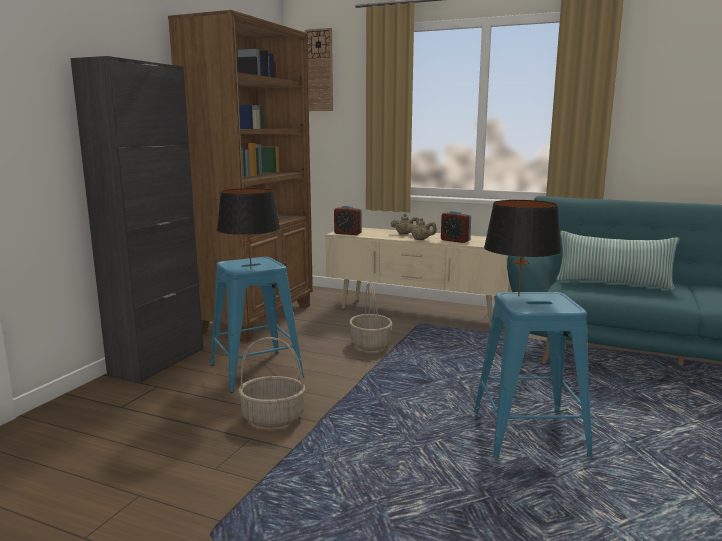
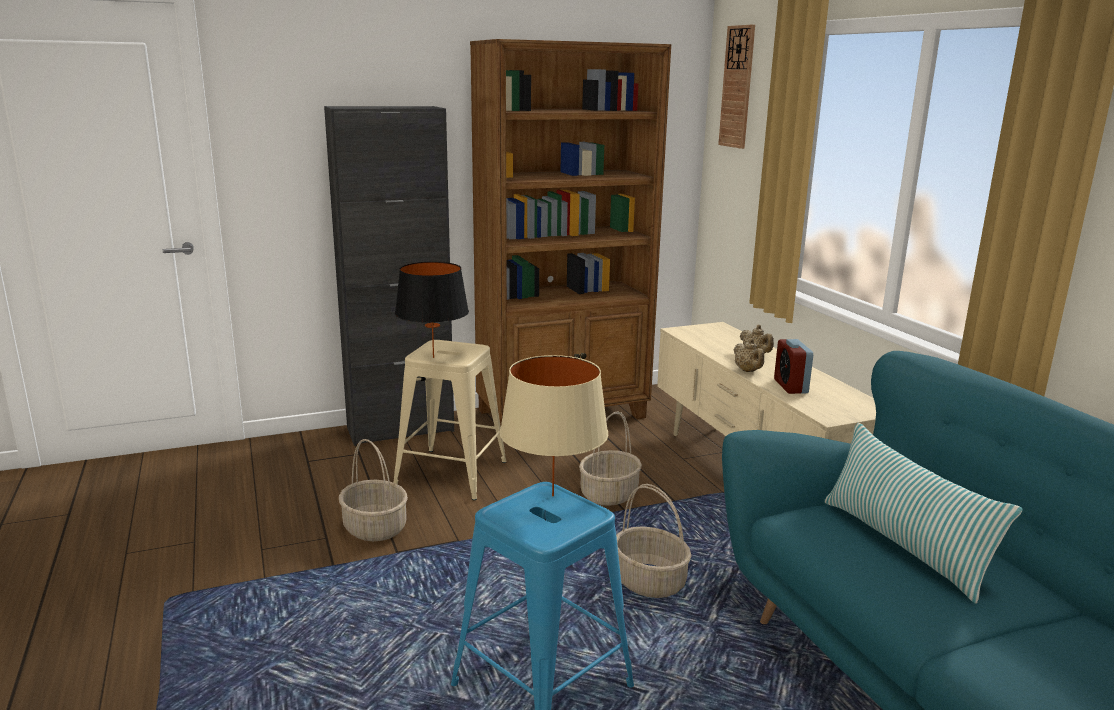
camera: 45 degrees right, 5 degrees up
(255, 371) = (450, 474): blue stool -> beige stool
(348, 233) = (688, 334): alarm clock -> none
(472, 370) = (650, 582): none -> basket
(518, 296) = (553, 496): black table lamp -> beige table lamp

